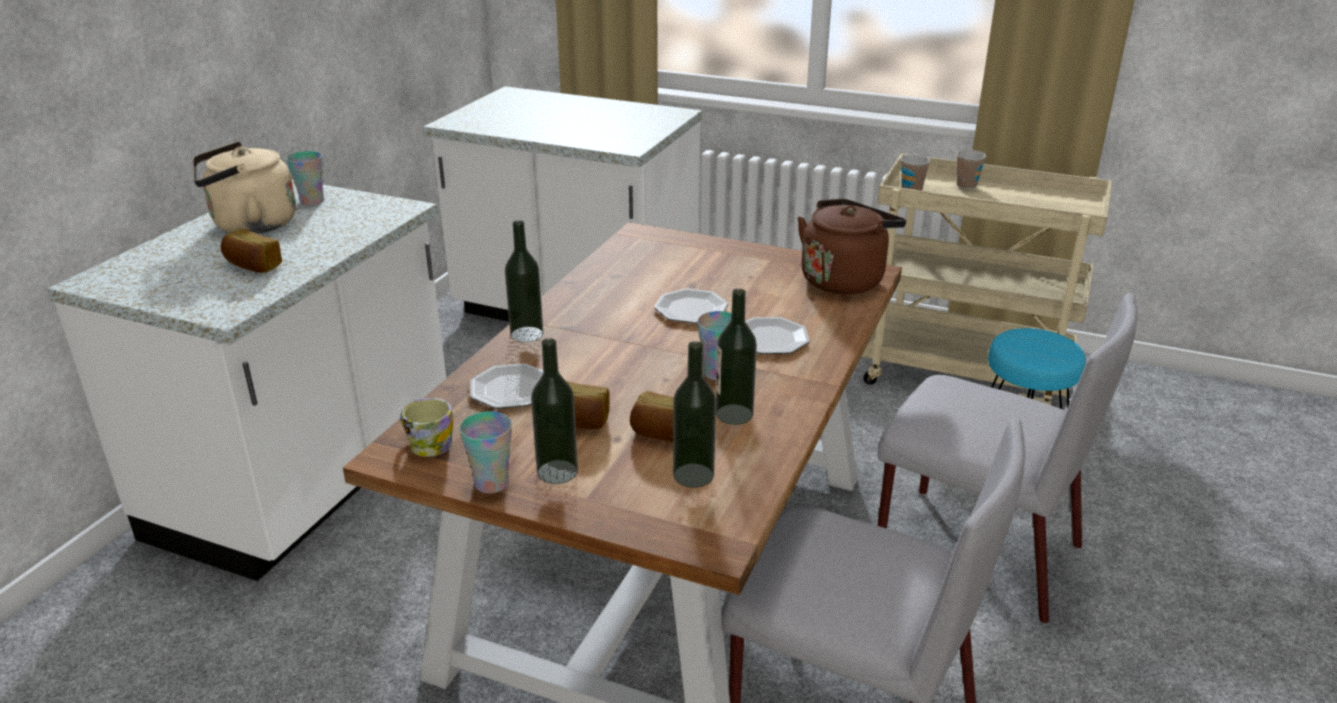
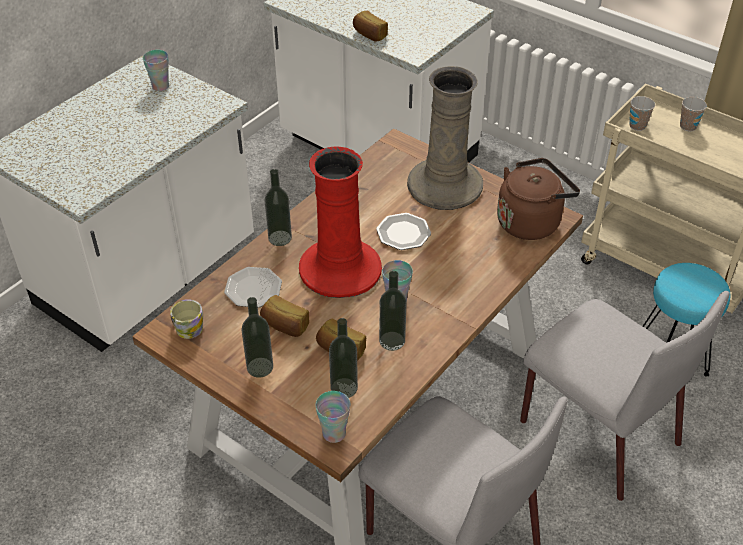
camera: 15 degrees right, 15 degrees up
(250, 225) = (113, 107): beige kettle -> none
(252, 266) = (106, 153): bread -> bread (369, 35)
(491, 483) = (217, 368): cup -> cup (334, 433)
(626, 353) = (341, 269): none -> red vase
(718, 261) = (444, 185): none -> beige vase
(770, 338) = (448, 273): plate -> none

